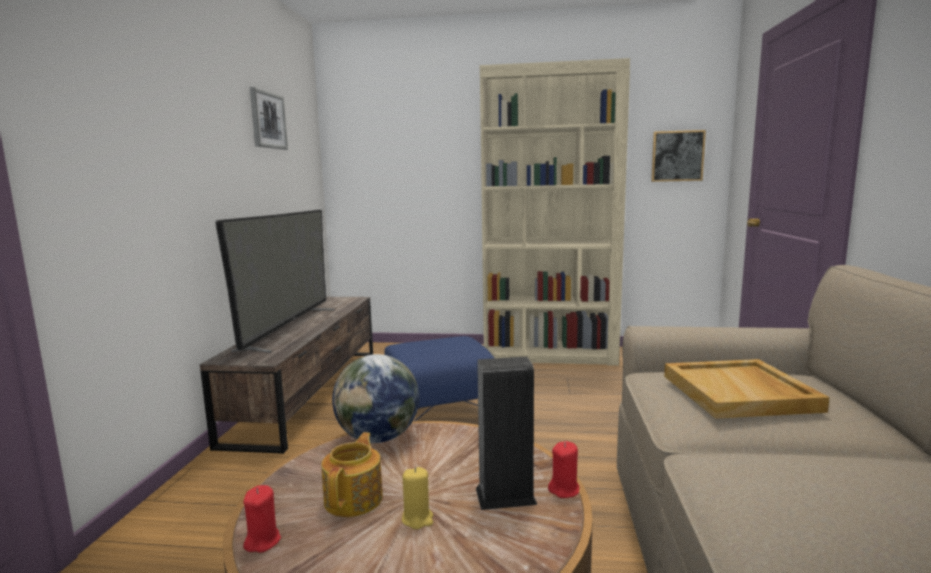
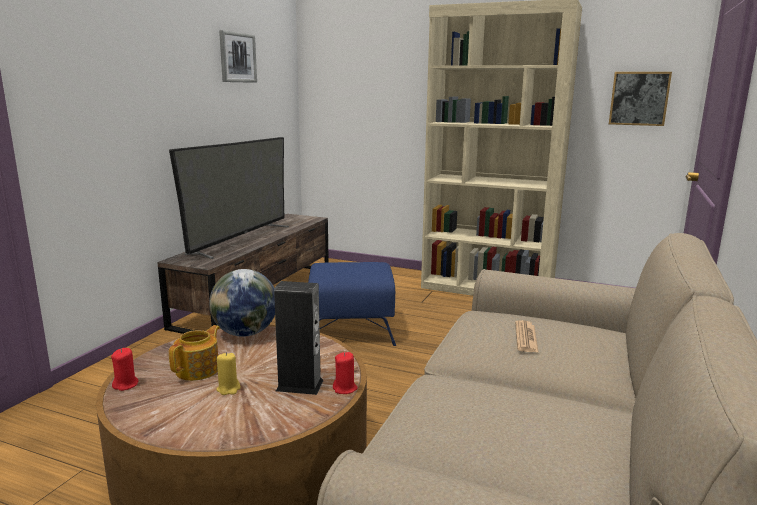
camera: 15 degrees right, 5 degrees up
(740, 393) = (526, 337): beige tray -> newspaper

